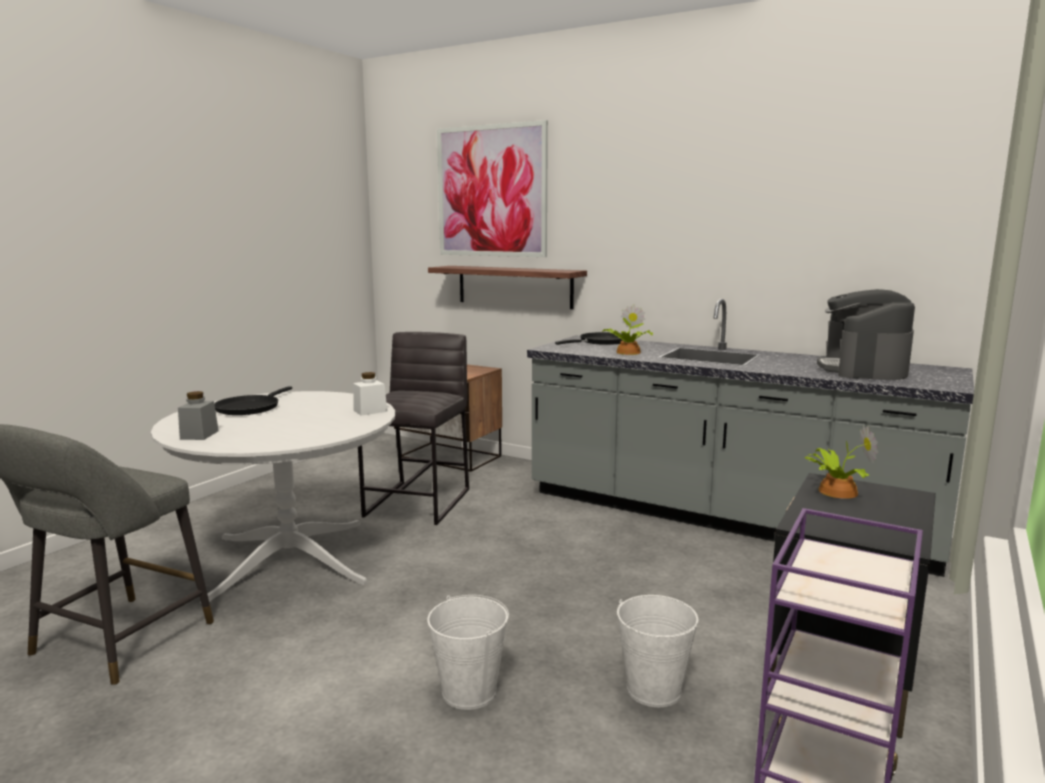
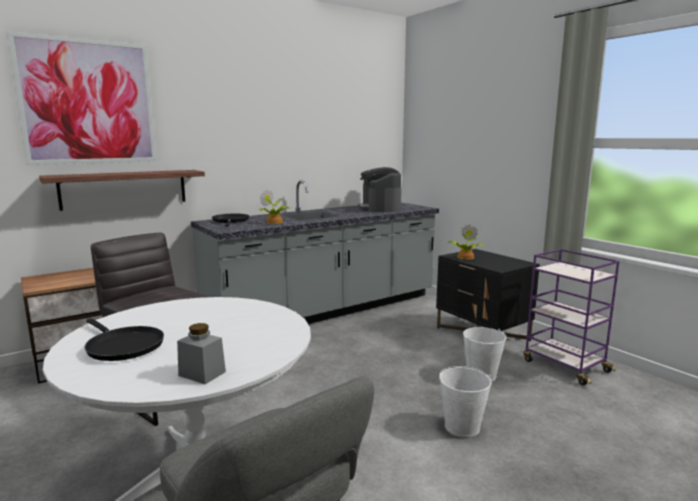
camera: 65 degrees left, 0 degrees up
(370, 411) = (228, 304): white jar -> none
(862, 369) = (380, 208): coffee machine -> coffee machine turned 45 degrees clockwise

